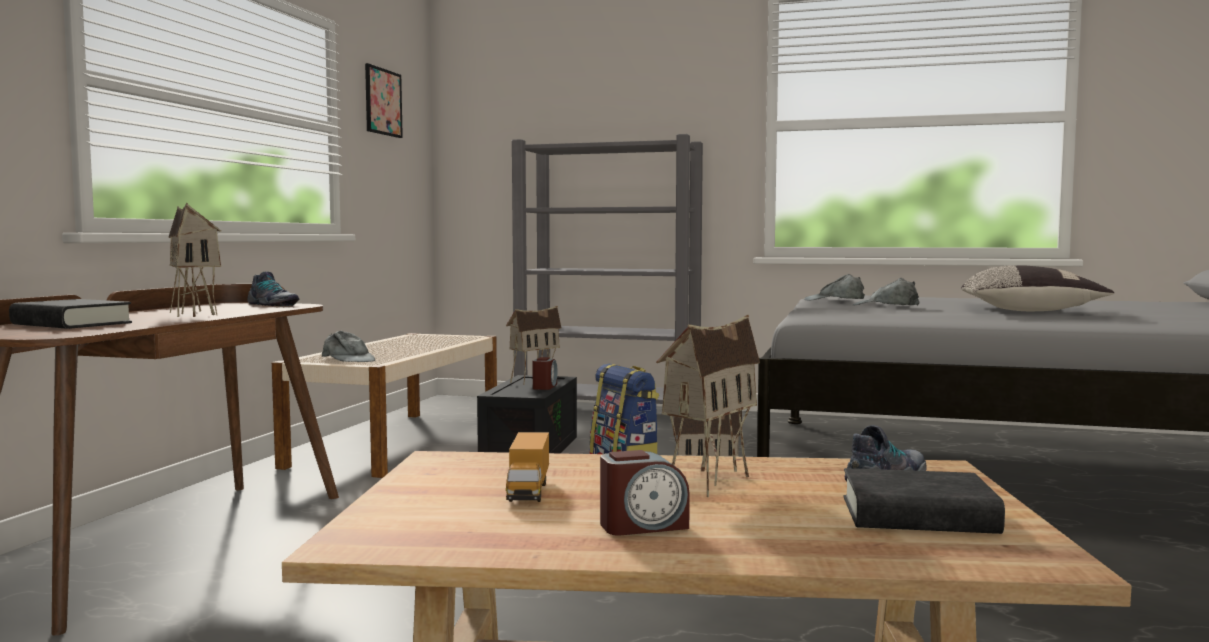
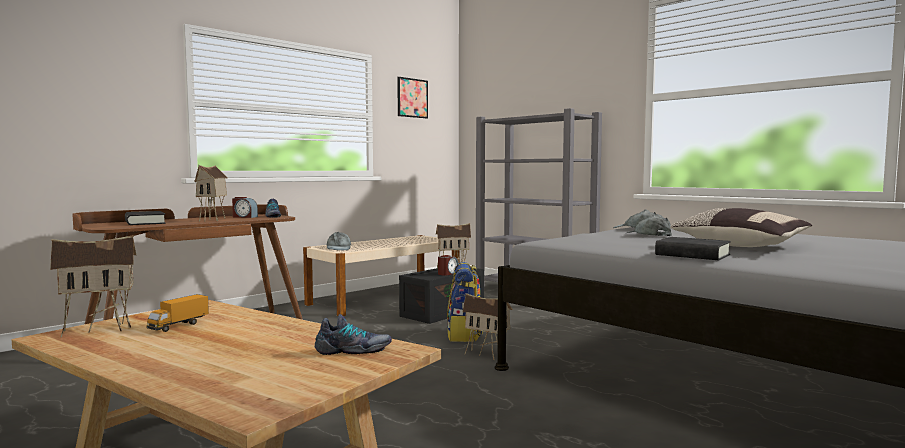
camera: 30 degrees right, 0 degrees up
(643, 526) = (160, 351): alarm clock -> alarm clock (244, 217)
(706, 479) = (266, 334): toy house -> toy house (99, 329)
(918, 515) = (288, 373): black book -> black book (692, 255)

